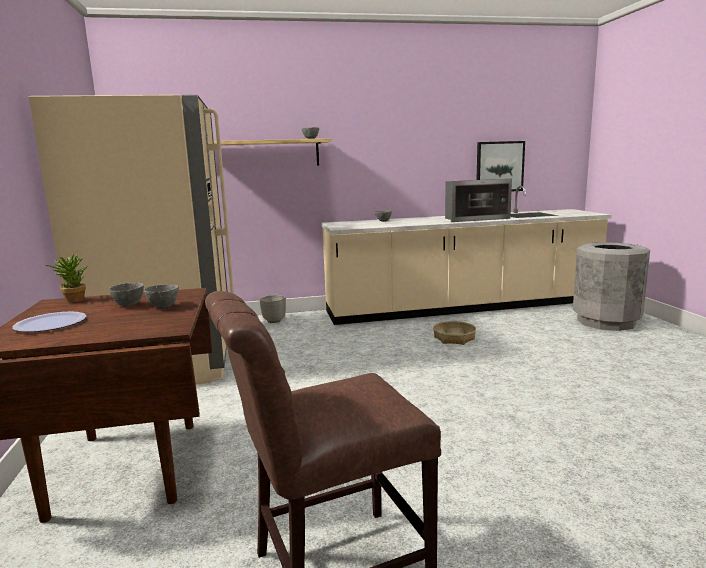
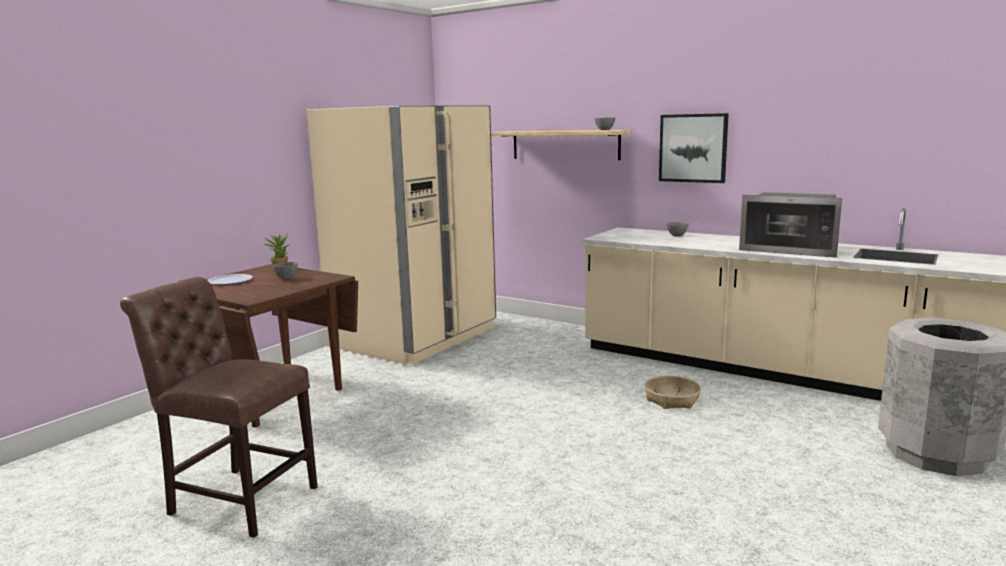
camera: 45 degrees right, 0 degrees up
(163, 307) = (293, 284): grey bowl -> none
(274, 321) = (550, 328): planter -> none
(499, 167) = (881, 175): picture -> picture (693, 148)

